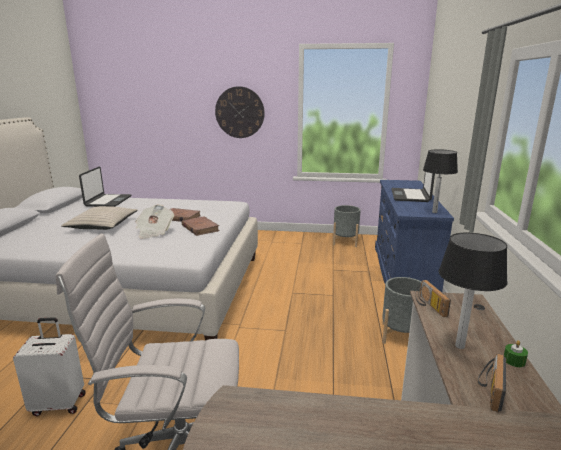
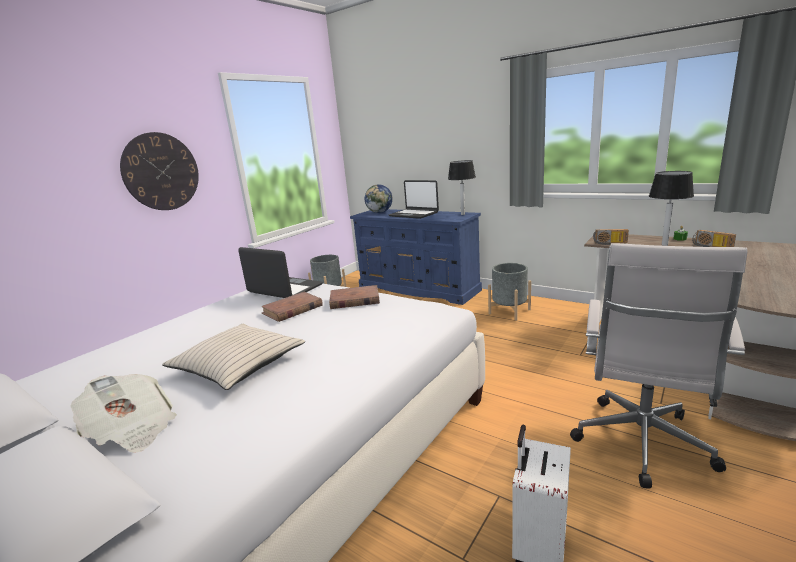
camera: 60 degrees left, 0 degrees up
(108, 201) = (92, 364): laptop -> laptop (284, 289)
(154, 232) = (337, 324): newspaper -> newspaper (132, 430)
(404, 184) = (380, 212): none -> globe

